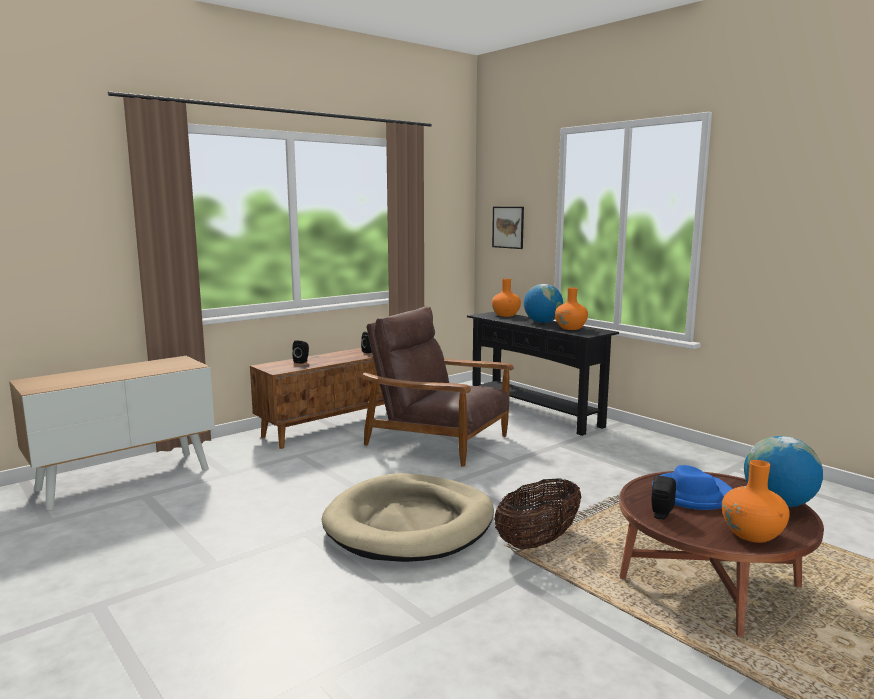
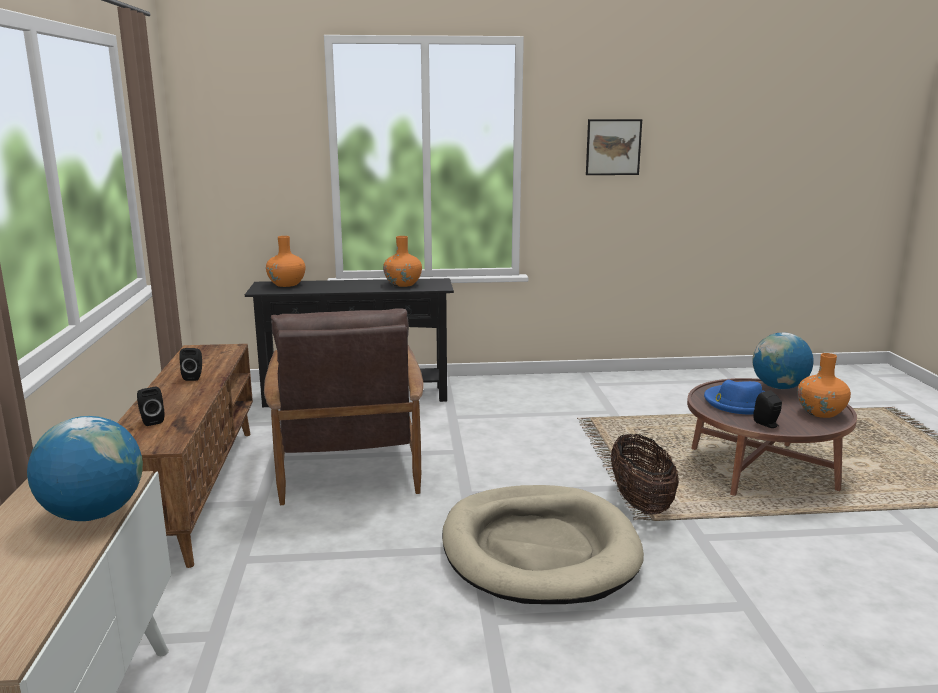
camera: 55 degrees left, 5 degrees up
(439, 441) = (348, 463): brown armchair -> brown armchair turned 75 degrees counterclockwise
(508, 227) = (243, 165): picture -> picture (613, 147)
(542, 322) = (354, 284): globe -> globe (93, 514)

